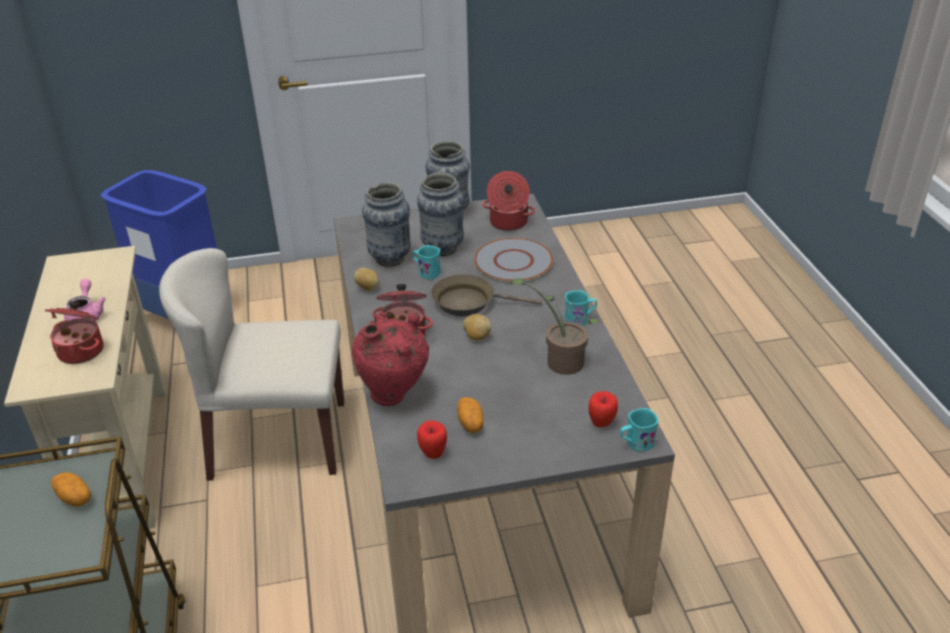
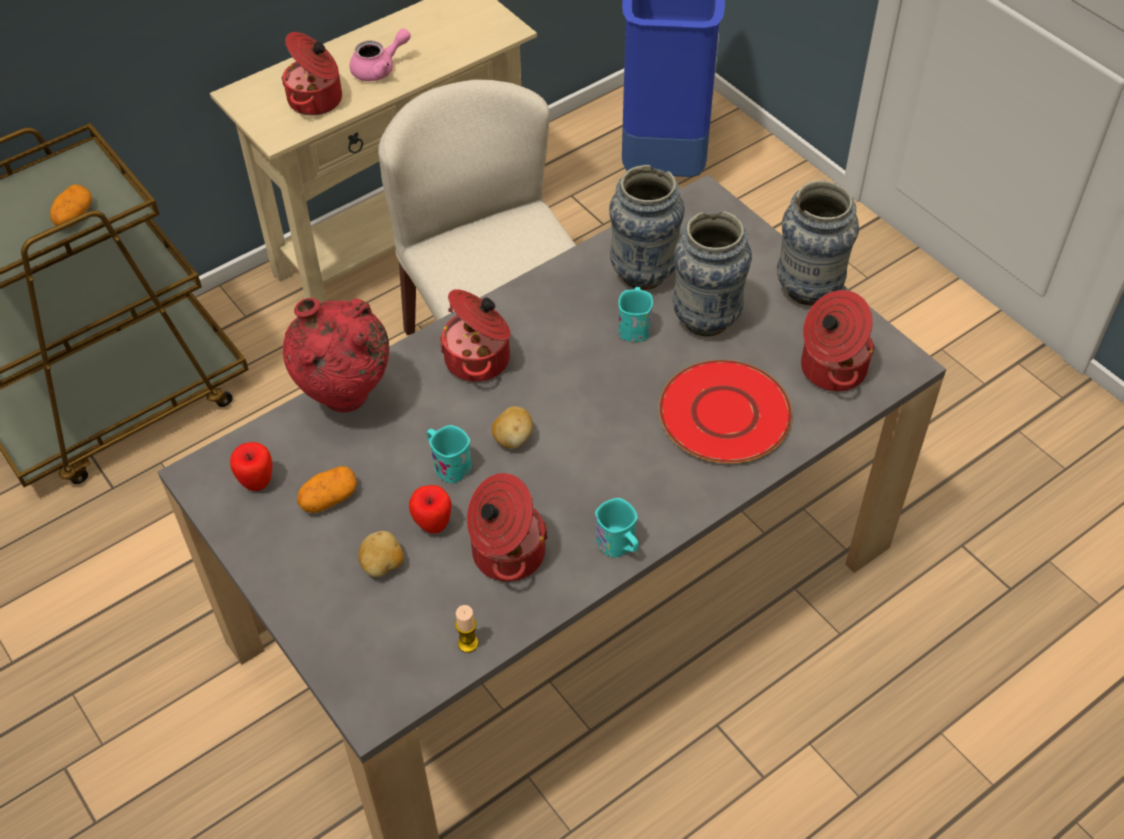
camera: 65 degrees right, 15 degrees up
(368, 288) = (561, 281): potato -> potato (383, 565)
(469, 302) = (588, 400): brown frying pan -> none
(513, 262) = (723, 414): grey plate -> red plate
(560, 361) = (506, 553): potted plant -> cooking pot
(601, 423) = (388, 646): apple -> apple (433, 525)
(616, 391) = (468, 643): none -> candle
(635, 444) = (362, 701): turquoise mug -> turquoise mug (448, 464)

